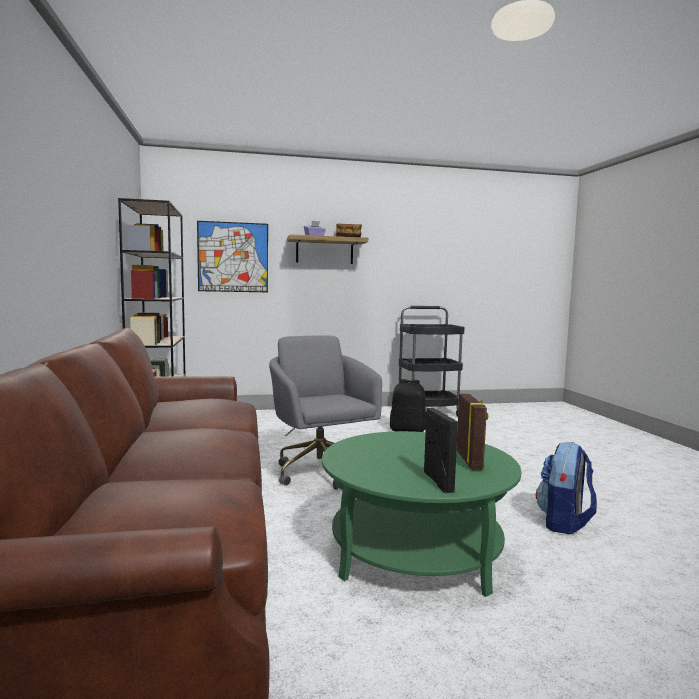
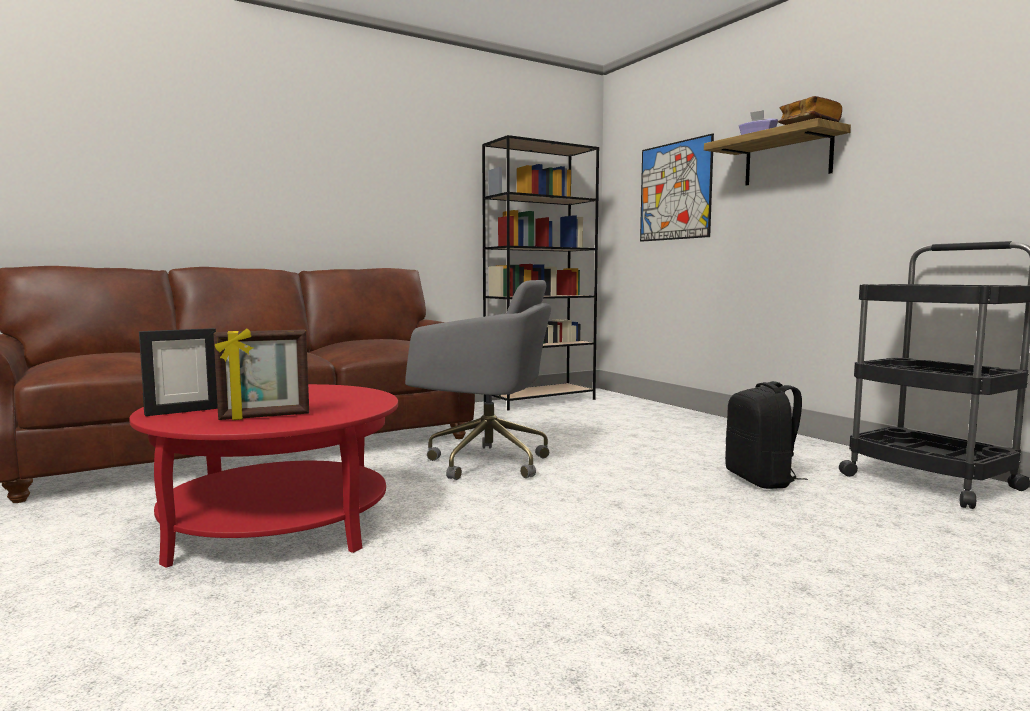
camera: 70 degrees right, 0 degrees up
(321, 475) = (482, 463): grey office chair -> grey office chair turned 60 degrees clockwise
(415, 550) = (278, 523): green coffee table -> red coffee table
(564, 523) = (404, 619): backpack -> none

